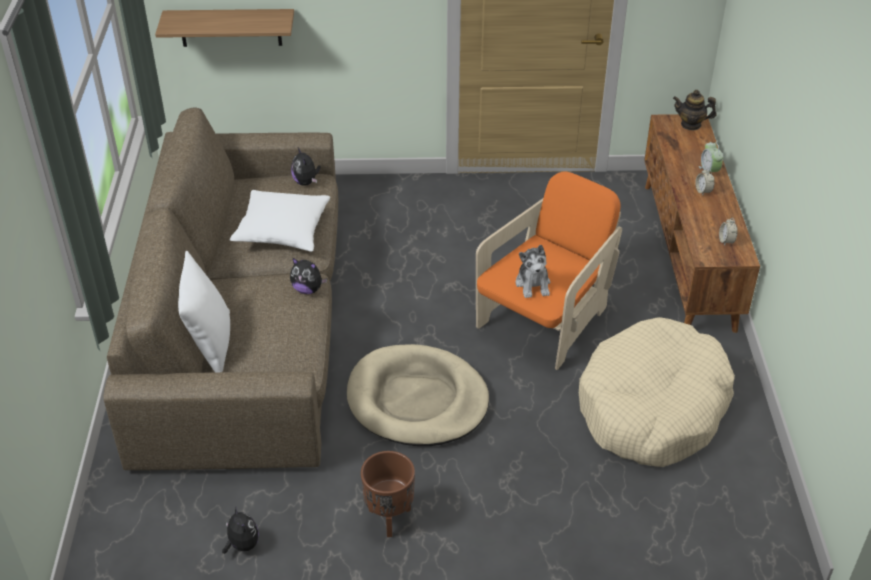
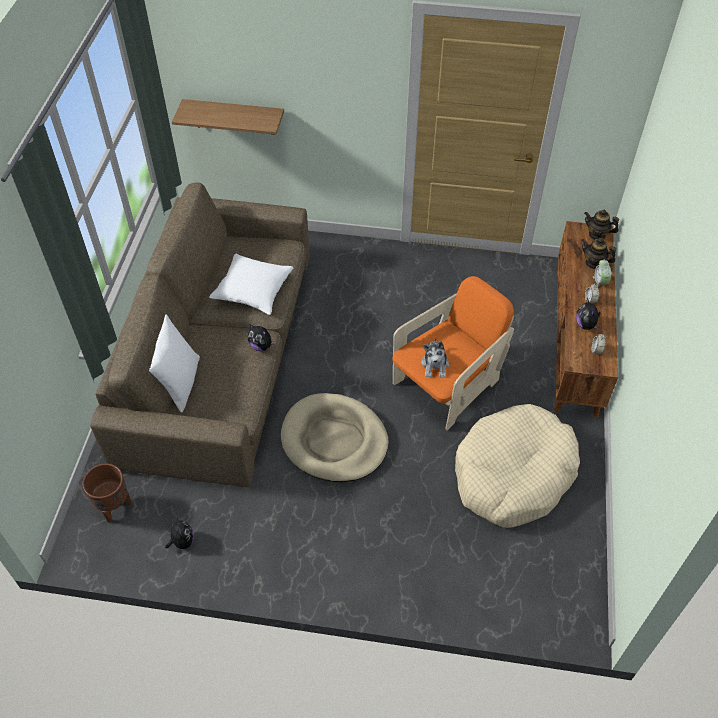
camera: 10 degrees right, 10 degrees up
(306, 182) = (280, 248): plush toy -> plush toy (586, 325)
(389, 517) = (292, 536): brown planter -> brown planter (114, 507)
(696, 153) = (594, 263): none -> teapot

